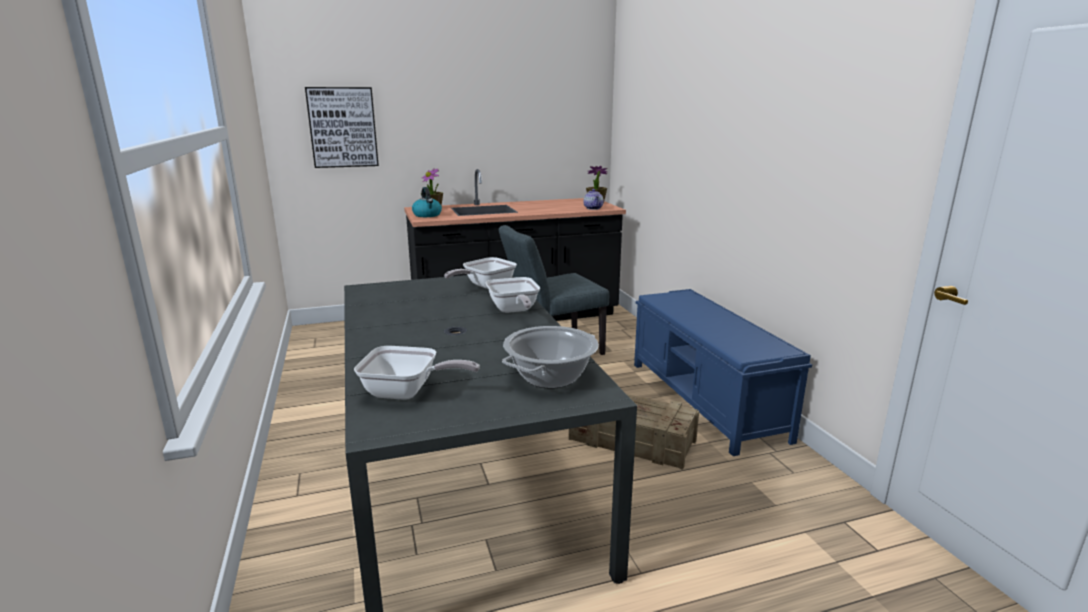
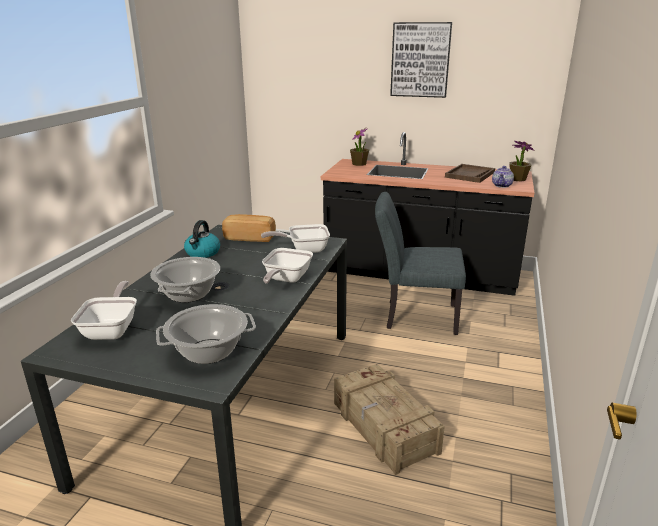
camera: 35 degrees right, 5 degrees up
(343, 127) = (300, 87): picture -> picture (420, 60)
(407, 288) = (250, 237): none -> bread
(407, 392) = (112, 329): frying pan -> frying pan turned 135 degrees counterclockwise
(427, 215) = (343, 170): kettle -> kettle (203, 253)
(436, 344) = (189, 294): none -> cooking pot
(552, 205) = (470, 175): none -> brown tray
(705, 400) = (502, 417): blue bench -> none

